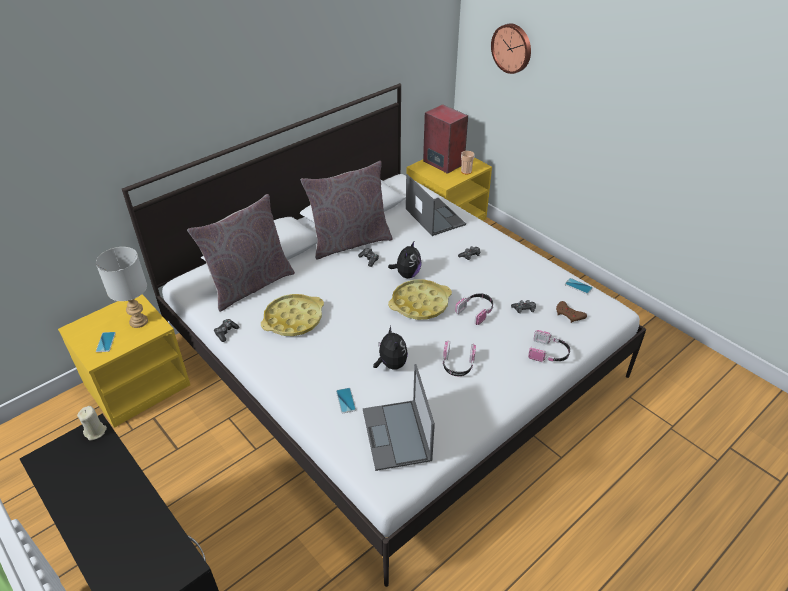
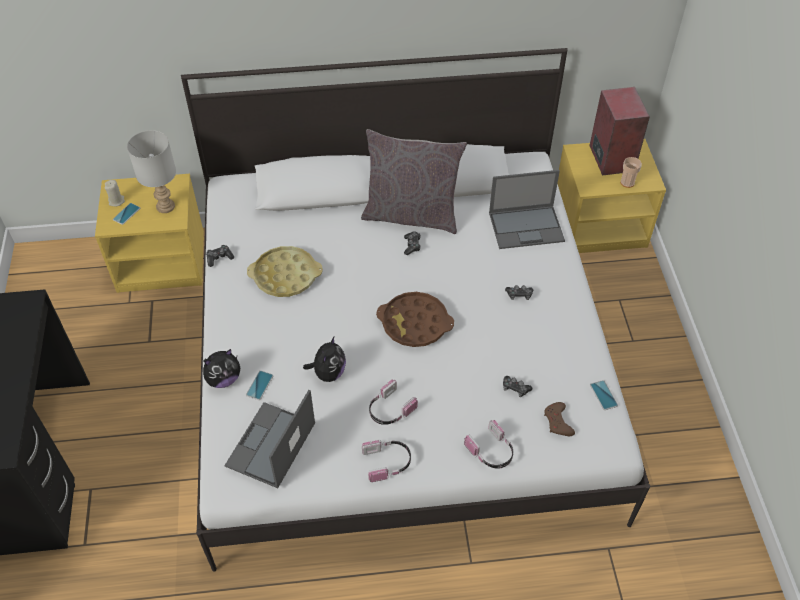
camera: 35 degrees right, 10 degrees up
(95, 431) = (29, 303): beige candle -> beige candle (116, 201)
(250, 285) = (279, 217): grey pillow -> none
(407, 274) = (433, 283): plush toy -> plush toy (223, 379)
(420, 304) = (415, 323): yellow tray -> brown tray
(434, 216) = (527, 227): laptop -> laptop turned 75 degrees clockwise
(476, 311) = (464, 362): headphones -> headphones (388, 462)
(512, 48) = (717, 59): wall clock -> none

